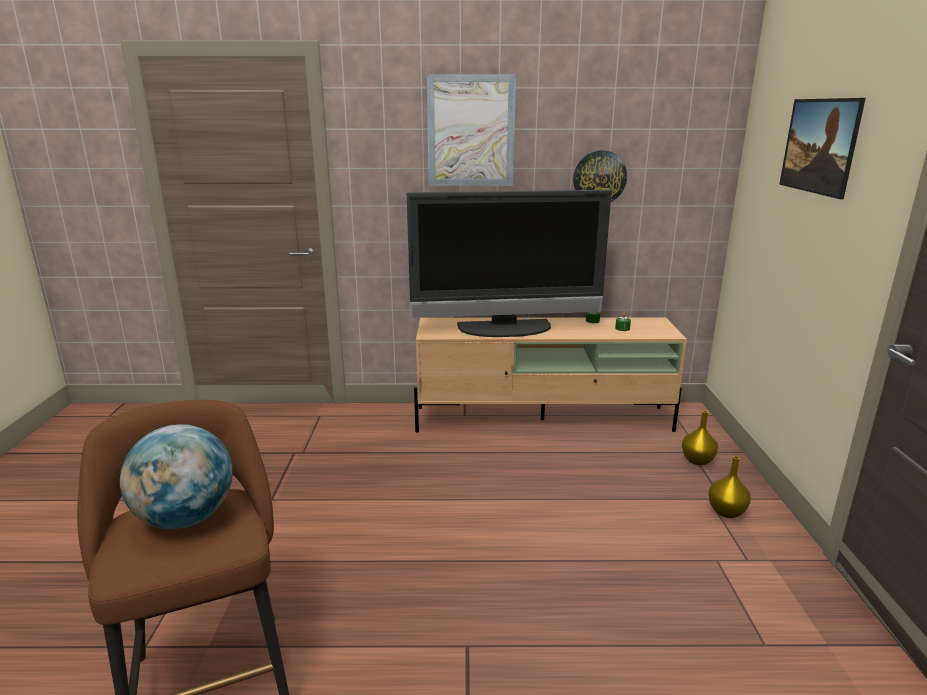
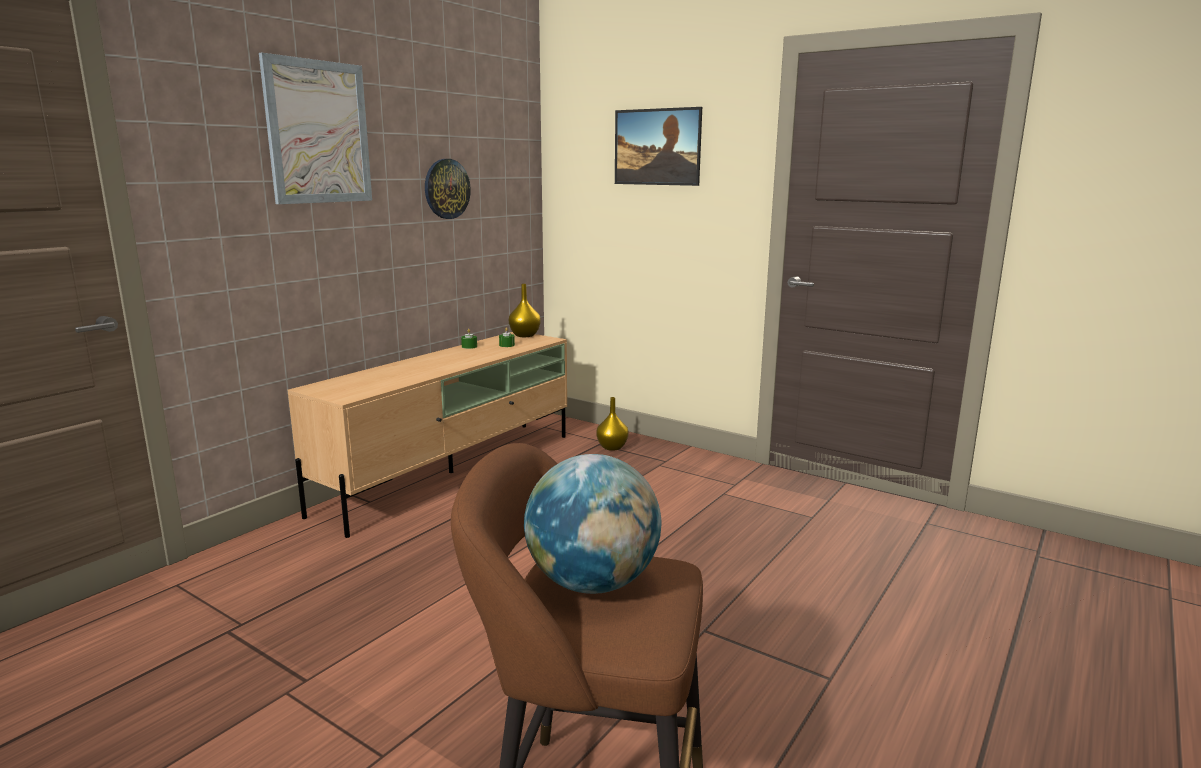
camera: 55 degrees left, 5 degrees down
(505, 329) = (412, 372): television -> none
(725, 511) = (680, 467): yellow vase -> yellow vase (524, 335)

